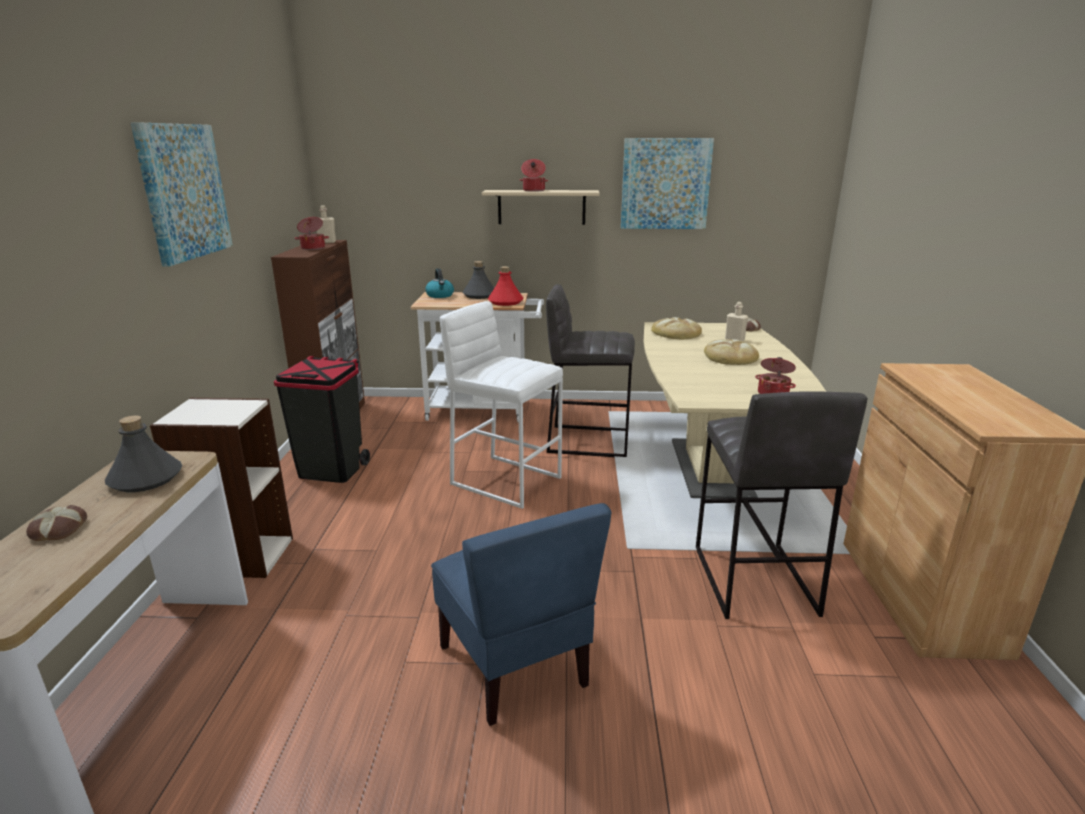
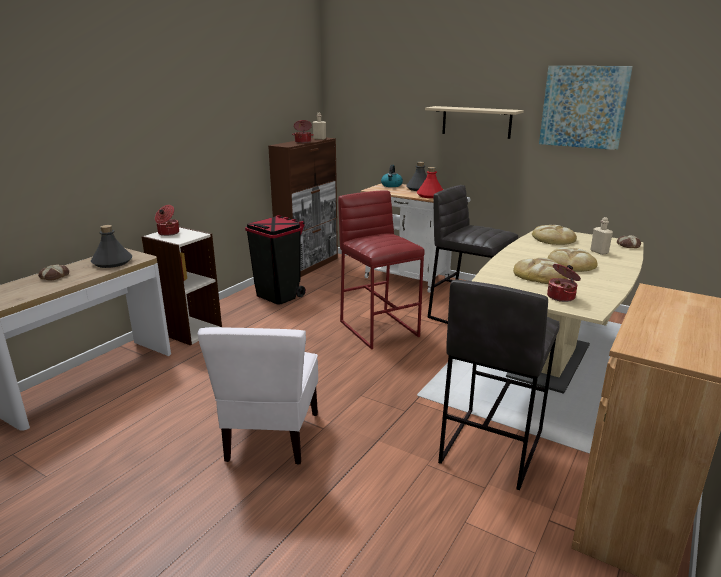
camera: 30 degrees right, 0 degrees up
(184, 192) = (197, 99): picture -> none
(506, 480) = (379, 328): white stool -> red stool
(515, 665) = (271, 436): blue chair -> white chair
(533, 190) = (466, 108): cooking pot -> cooking pot (168, 233)
(721, 375) = (539, 275): none -> bread

